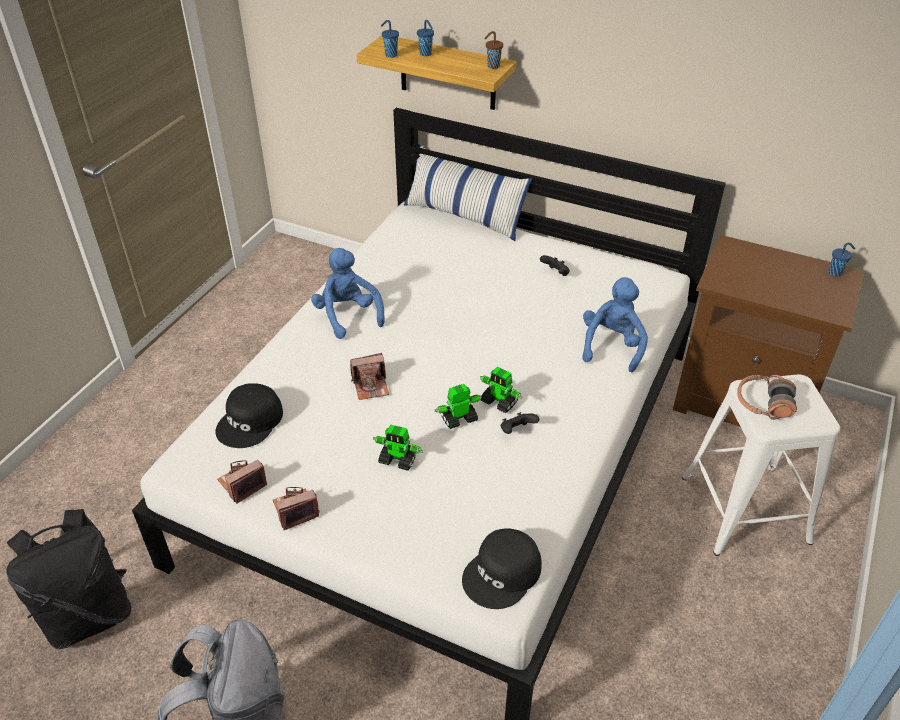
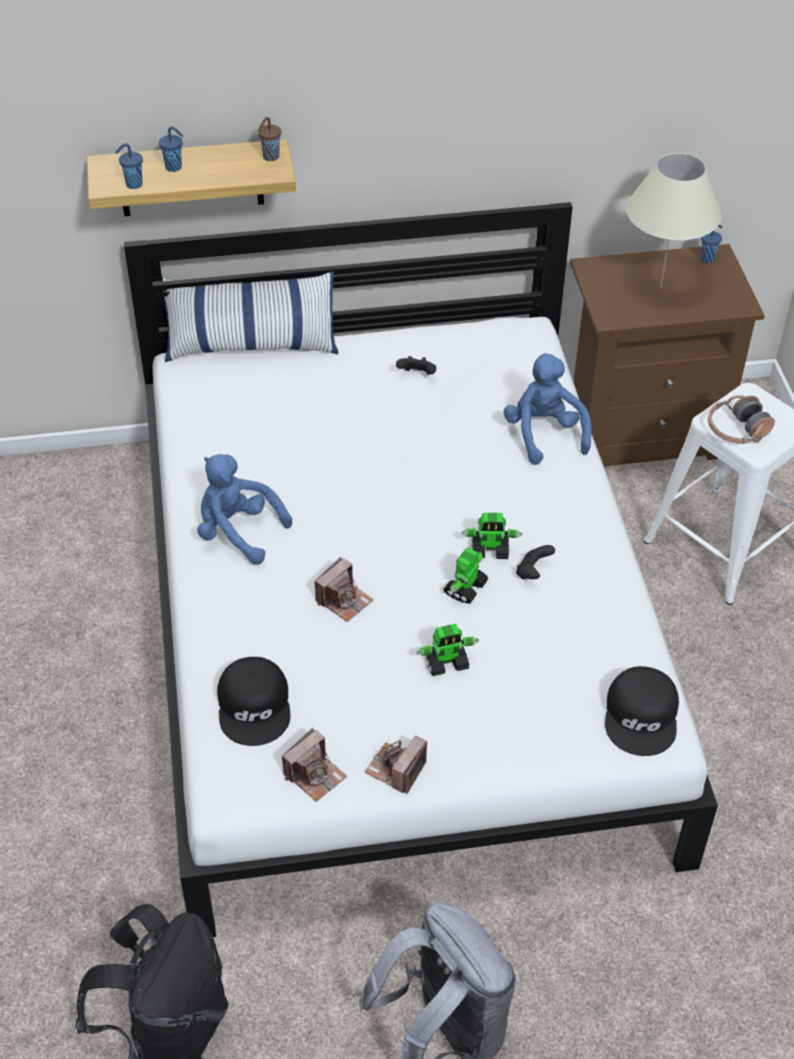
camera: 35 degrees left, 5 degrees up
(242, 484) = (314, 775): camera -> camera turned 150 degrees counterclockwise
(776, 278) = (660, 288): none -> beige table lamp

